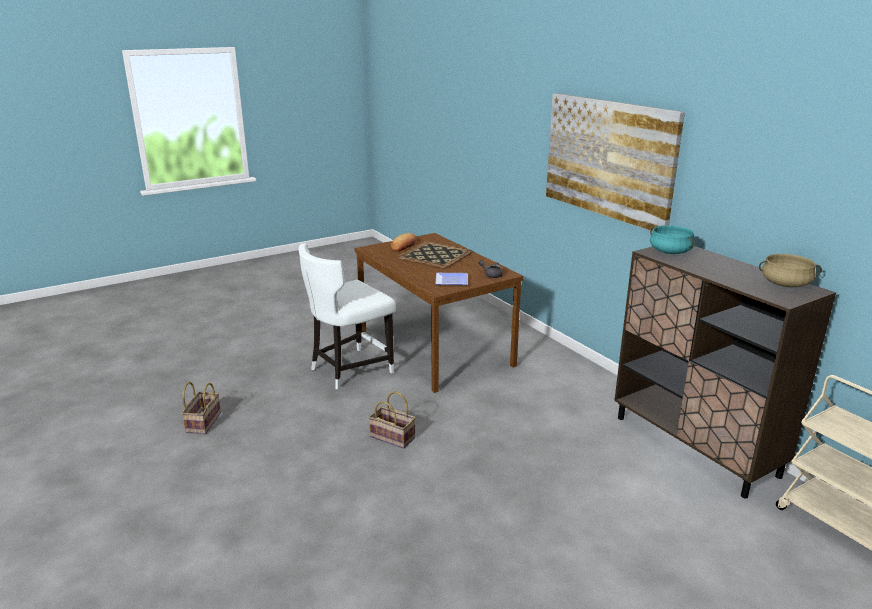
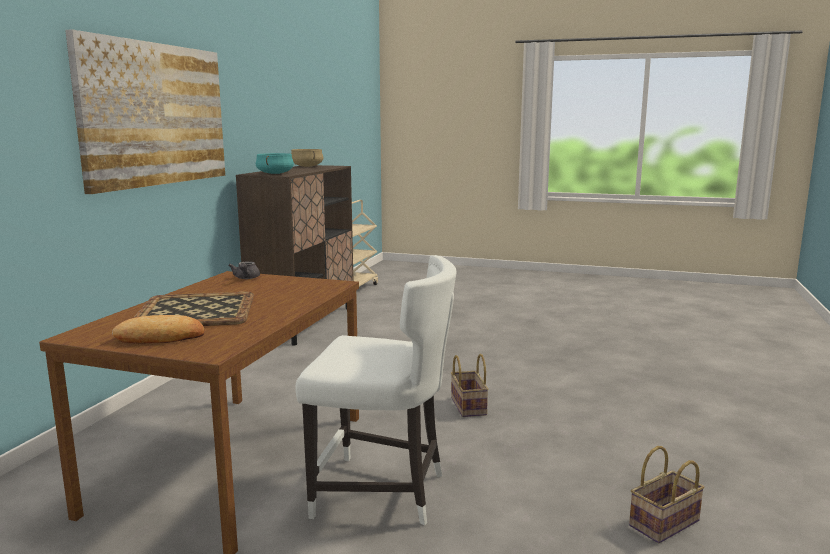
camera: 130 degrees left, 10 degrees down
(450, 280) = (293, 286): plate -> none

